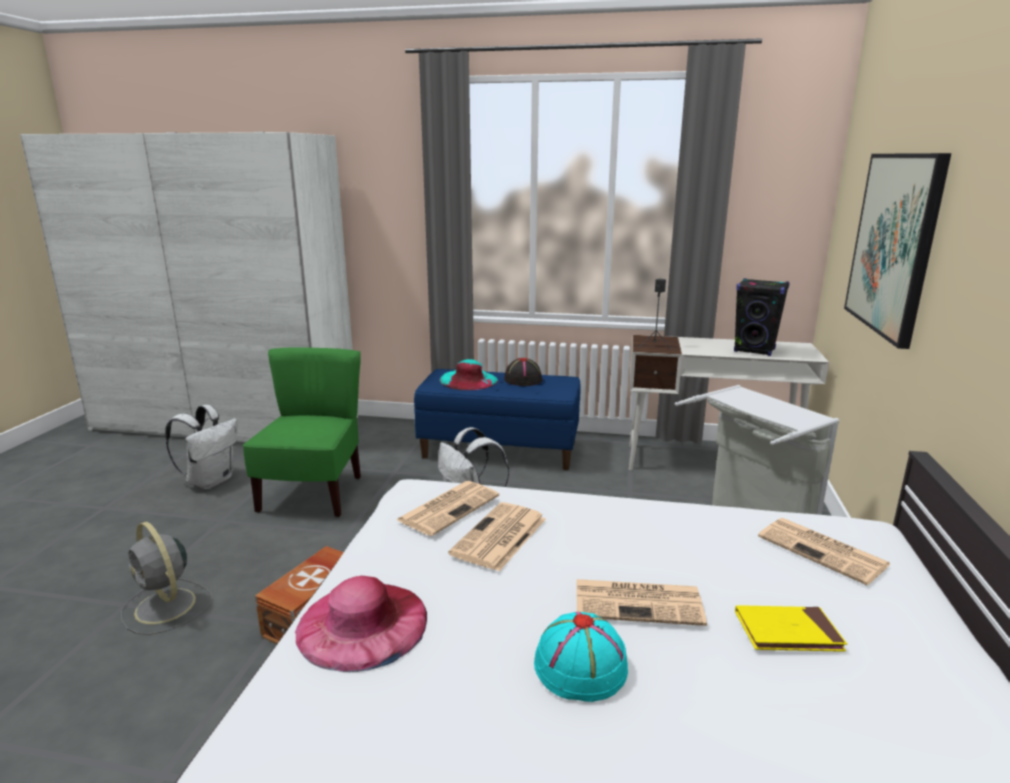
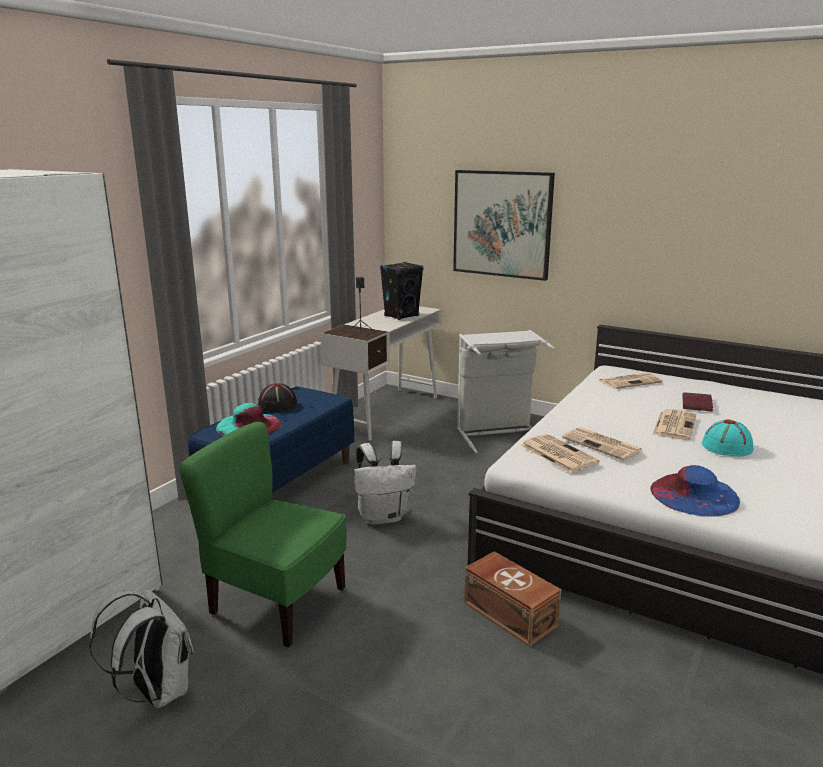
camera: 70 degrees left, 0 degrees up
(166, 607) = (458, 715): grey fan -> none
(362, 623) = (694, 495): pink hat -> blue hat
(787, 632) = (696, 404): yellow book -> red book

